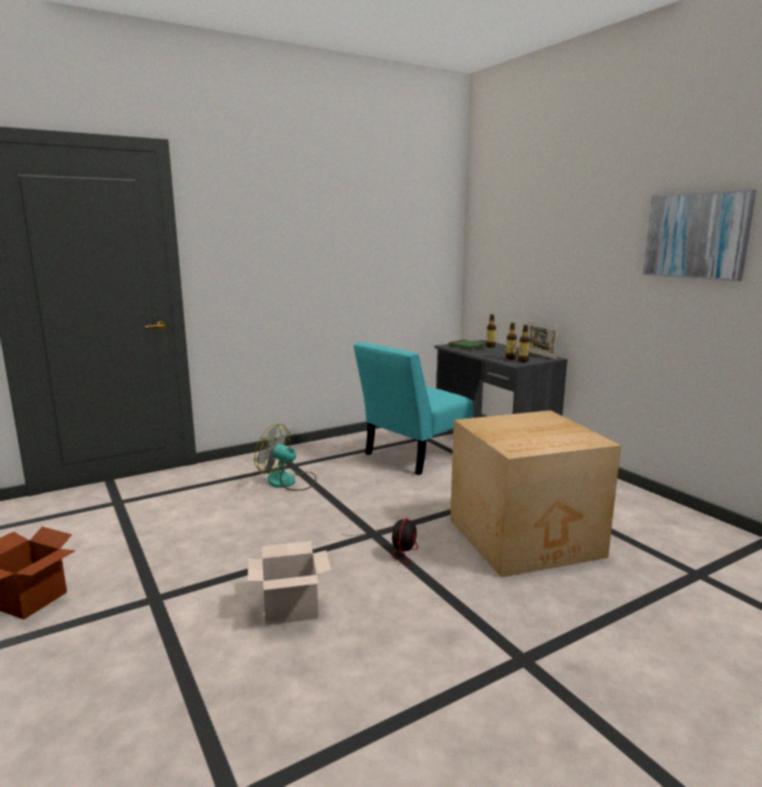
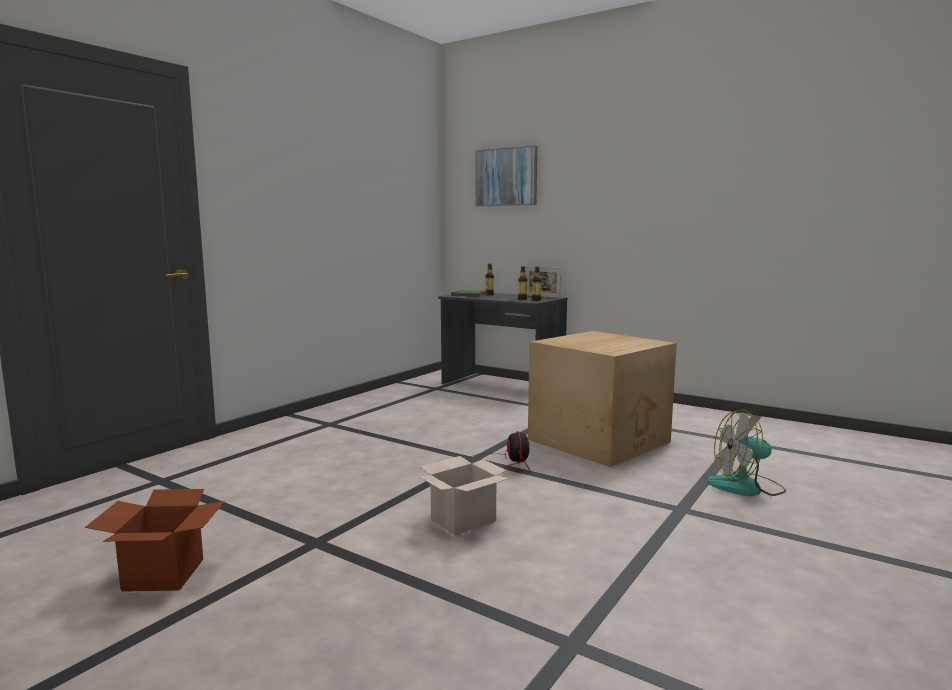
camera: 25 degrees left, 5 degrees down
(288, 482) = (342, 436): fan -> fan (746, 487)
(412, 456) = (441, 402): turquoise chair -> none
(696, 236) = (677, 183): picture -> picture (506, 177)

